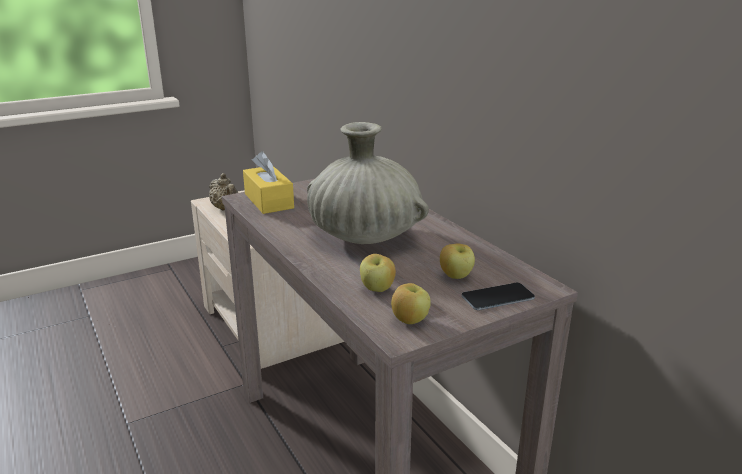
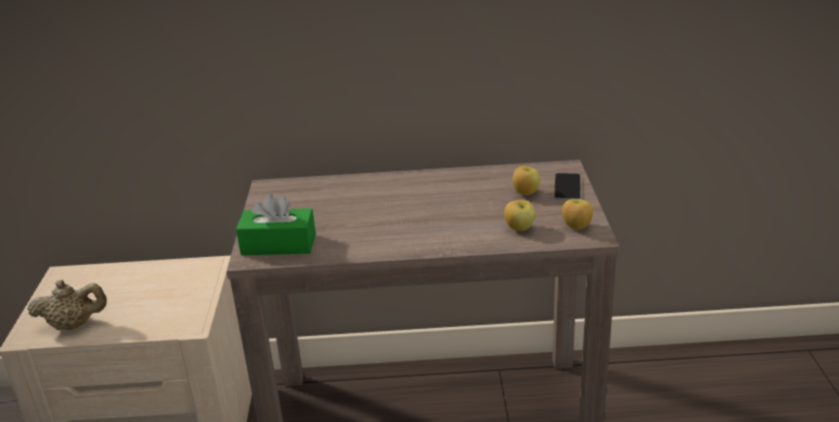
camera: 60 degrees left, 5 degrees up
(268, 201) = (278, 244): yellow tissue box -> green tissue box
(364, 237) = (419, 213): beige vase -> none

